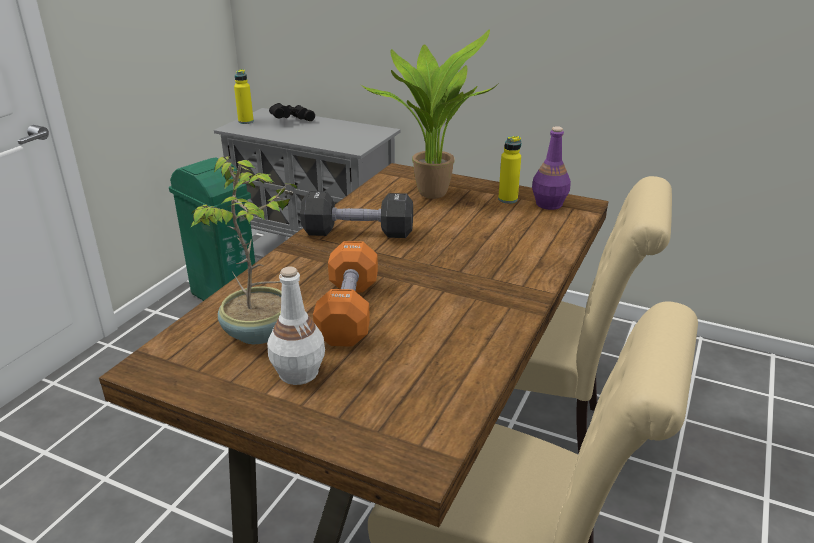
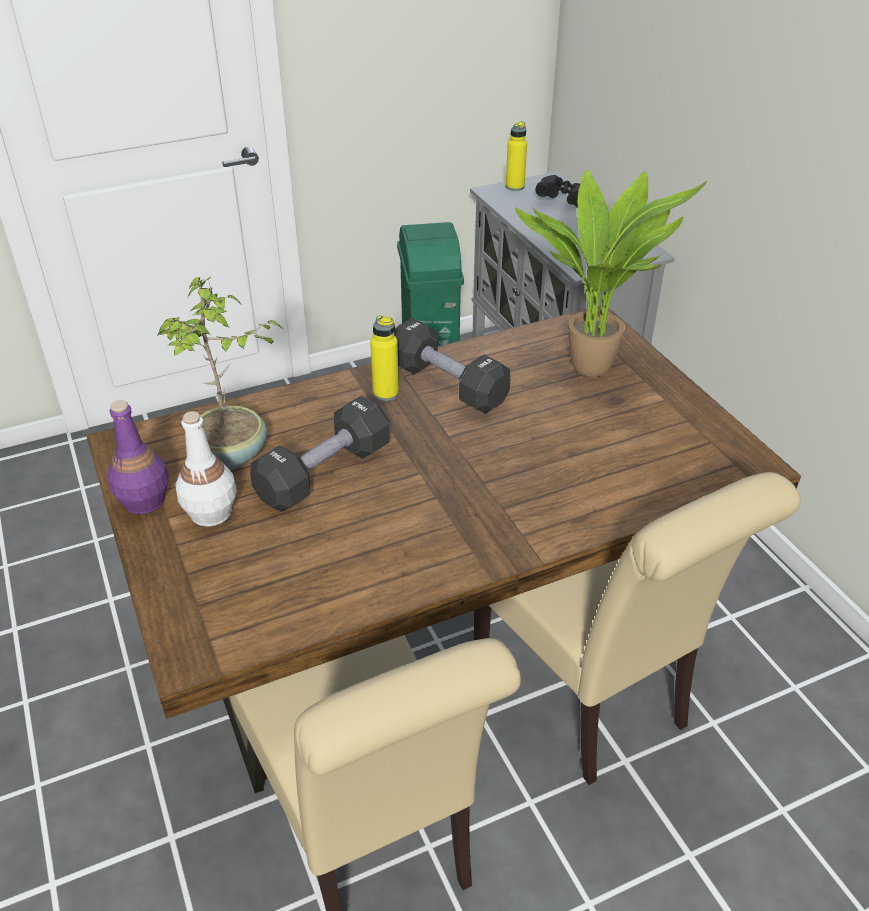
camera: 40 degrees right, 10 degrees up
(348, 311) = (324, 473): orange dumbbell -> black dumbbell
(507, 199) = (669, 415): yellow bottle -> yellow bottle (385, 393)
(548, 204) = (710, 444): purple bottle -> purple bottle (144, 501)

